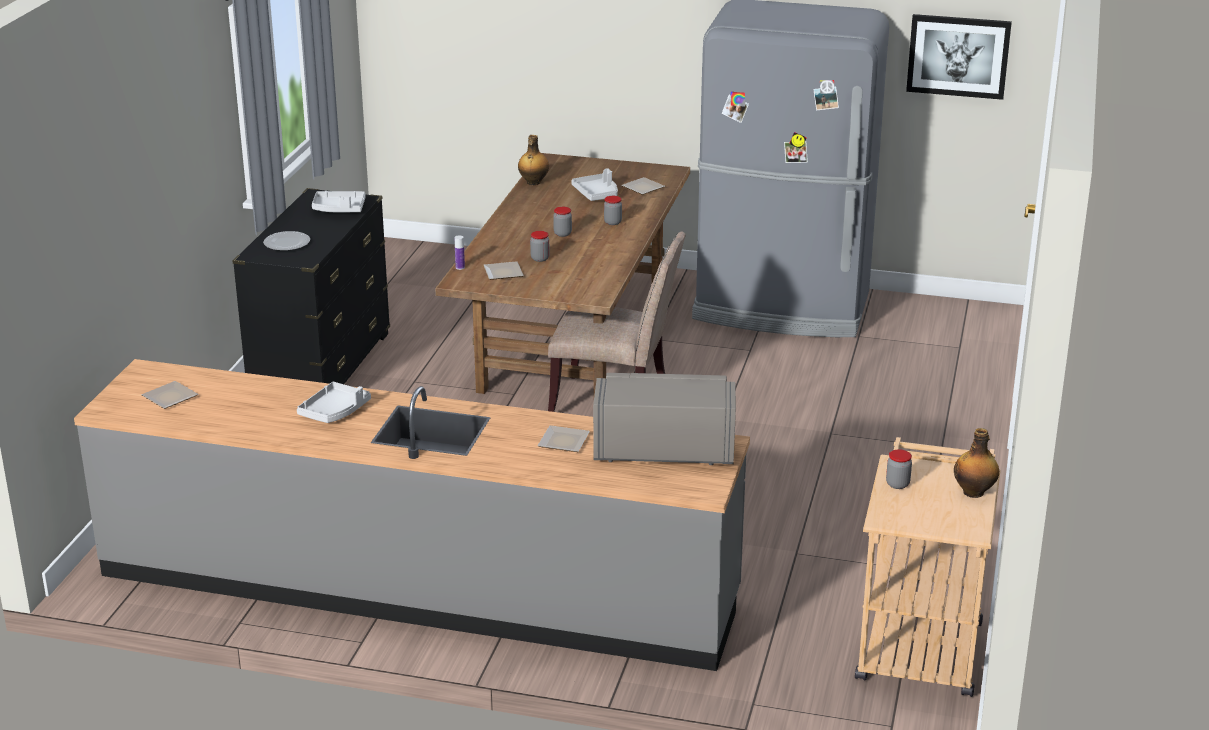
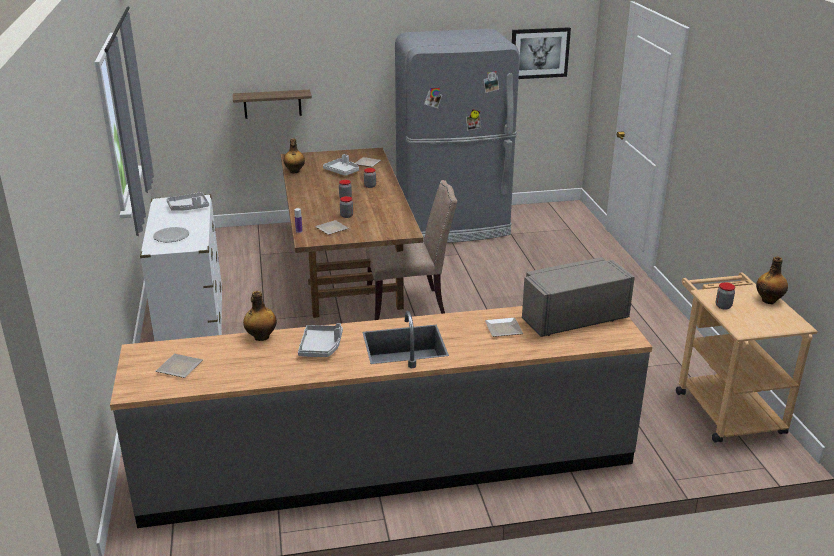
camera: 25 degrees left, 0 degrees up
(281, 385) = (261, 337): none -> bottle
(322, 369) = (192, 326): black dresser -> white dresser
(540, 78) = (272, 104): none -> shelf

